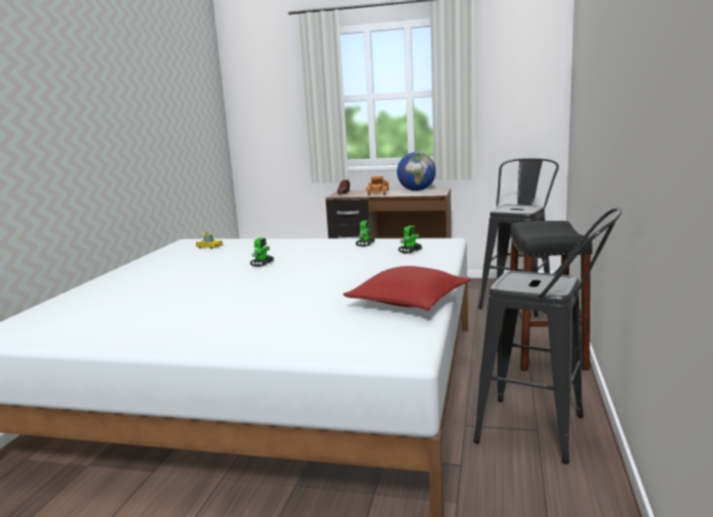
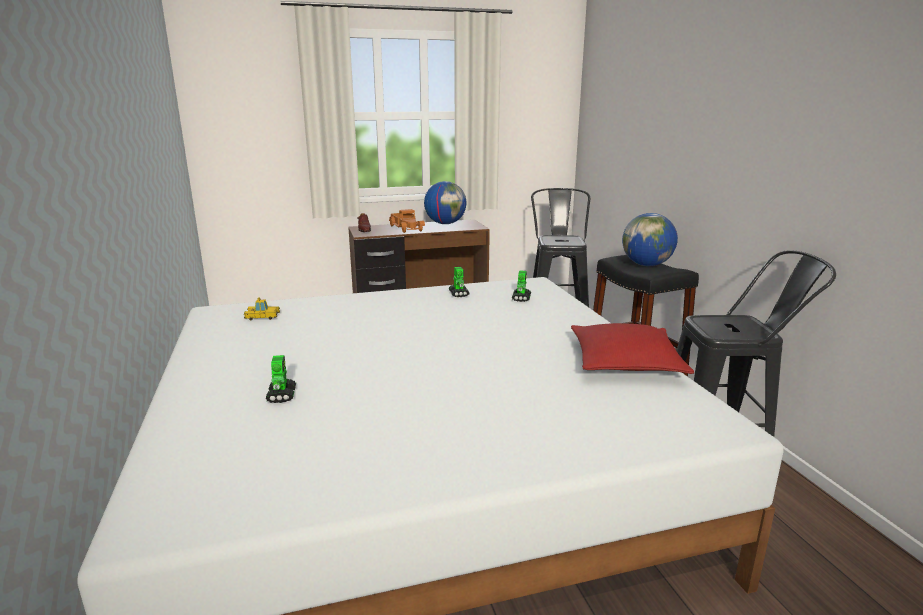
camera: 30 degrees left, 5 degrees up
(262, 264) = (380, 334): toy robot -> toy robot (282, 395)
(549, 230) = (647, 265): none -> globe

